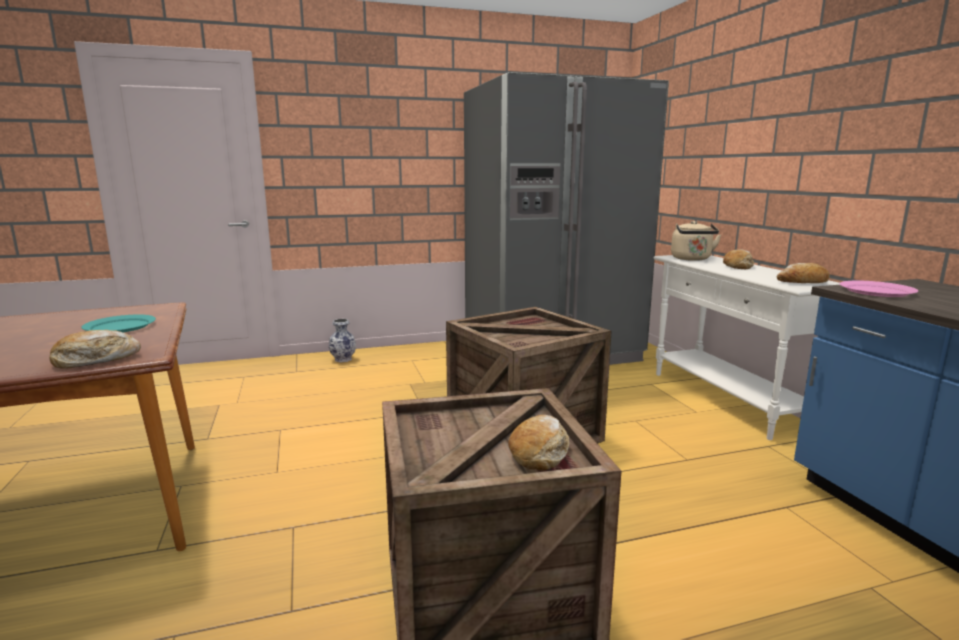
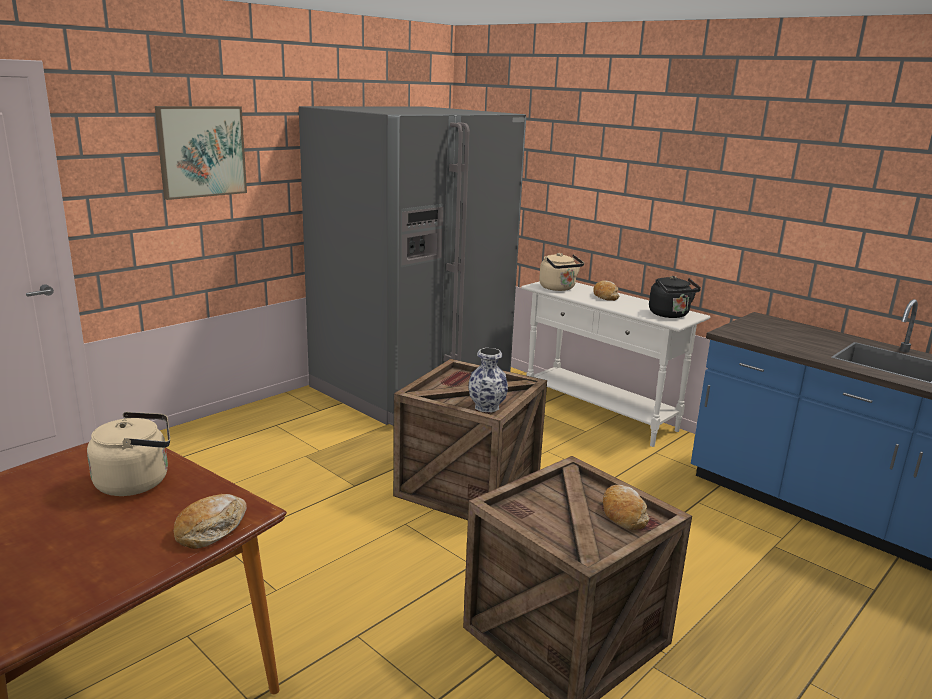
camera: 30 degrees left, 5 degrees up
(120, 327) = (137, 482): turquoise plate -> beige kettle
(343, 359) = (190, 439): vase -> vase (487, 407)
(375, 127) = (201, 151): none -> picture
(802, 282) = (670, 315): bread -> black kettle
(876, 291) = (747, 333): pink plate -> none

